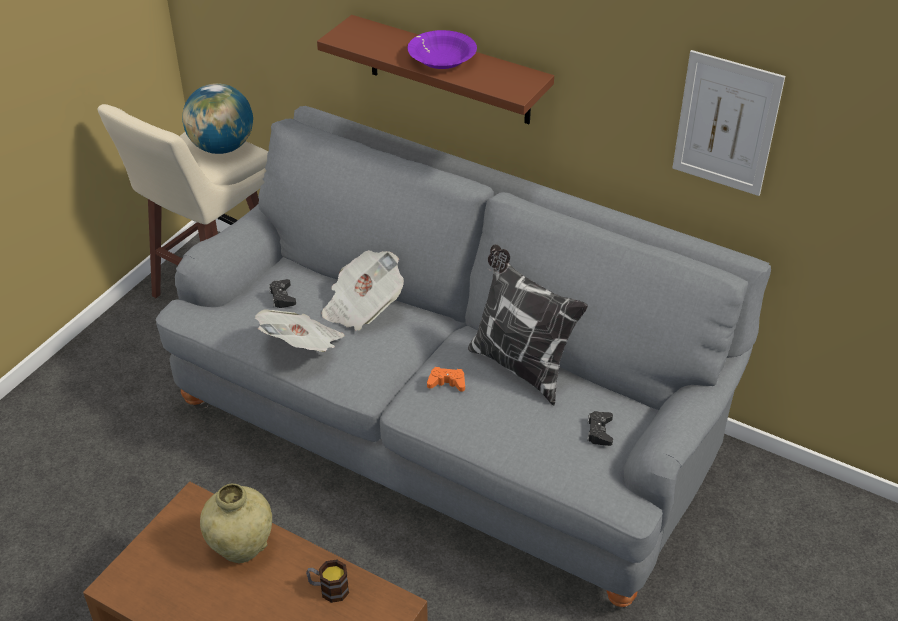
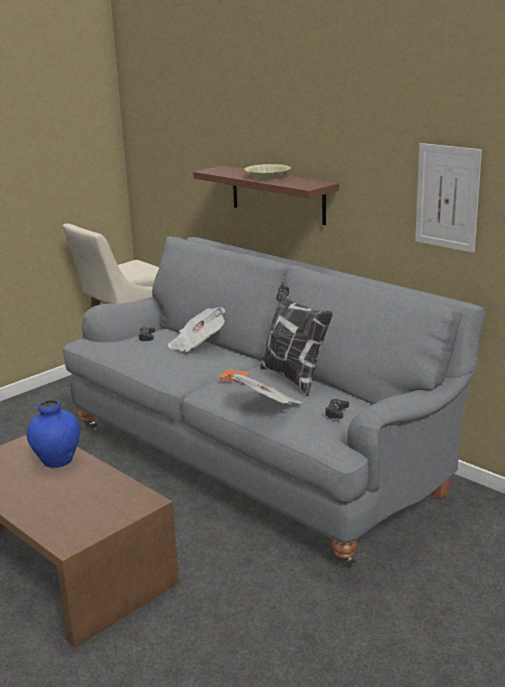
camera: 15 degrees right, 20 degrees down
(222, 147) = (142, 268): globe -> none
(241, 548) = (57, 461): beige vase -> blue vase
(302, 346) = (146, 357): newspaper -> newspaper (267, 406)
(328, 589) = (105, 487): mug -> none
(442, 59) = (267, 177): purple bowl -> yellow bowl

